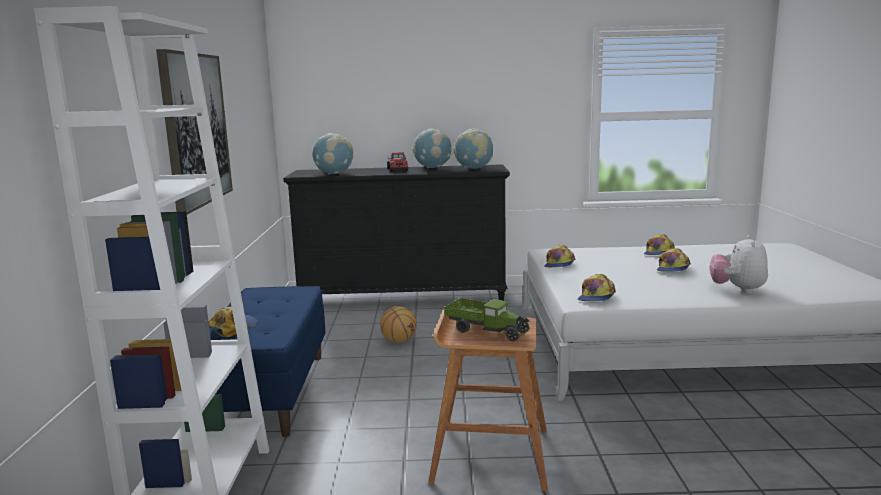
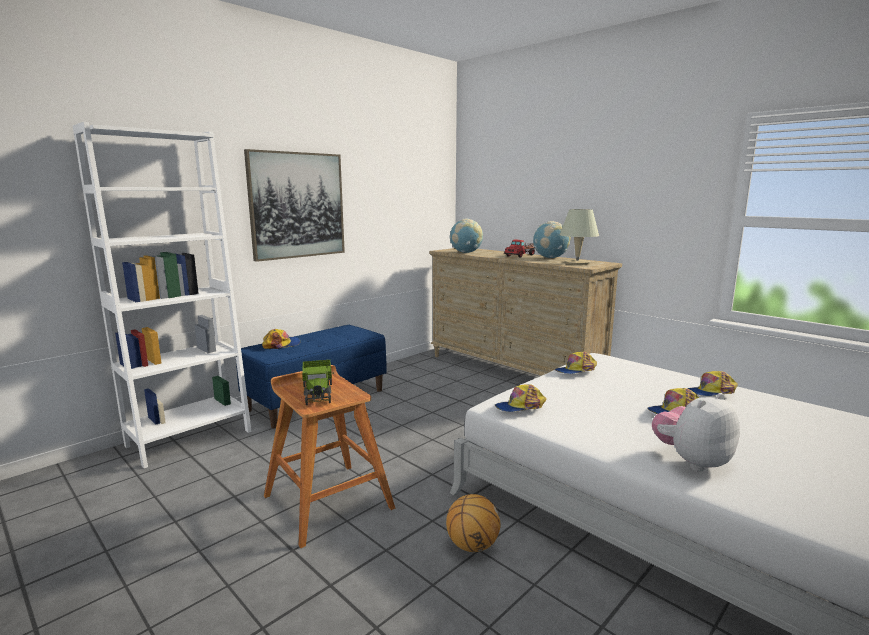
camera: 45 degrees right, 0 degrees up
(398, 341) = (444, 399): basketball -> basketball (472, 546)
(404, 299) = (513, 371): black dresser -> beige dresser
(473, 168) = (576, 263): globe -> beige table lamp

